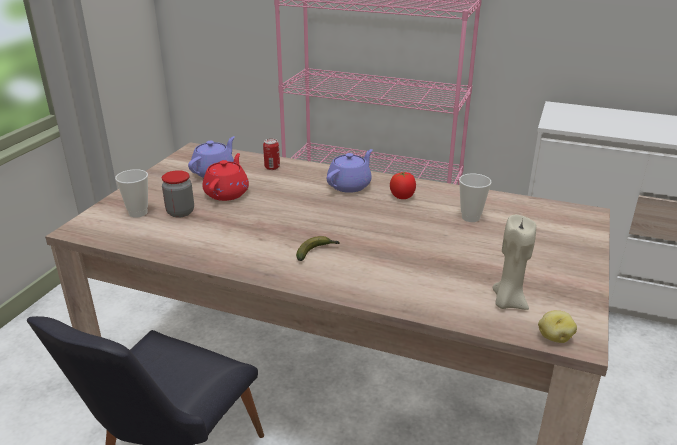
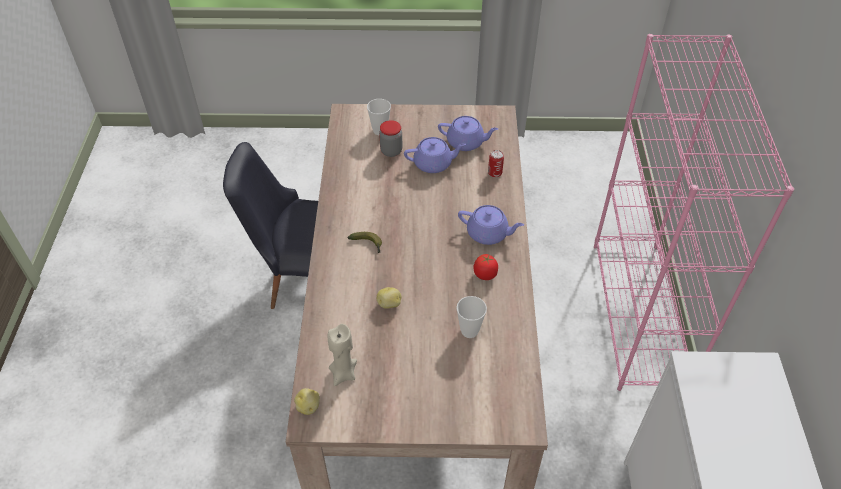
camera: 70 degrees right, 20 degrees up
(227, 193) = (434, 164): red teapot -> purple teapot
(415, 254) = (389, 304): none -> potato

